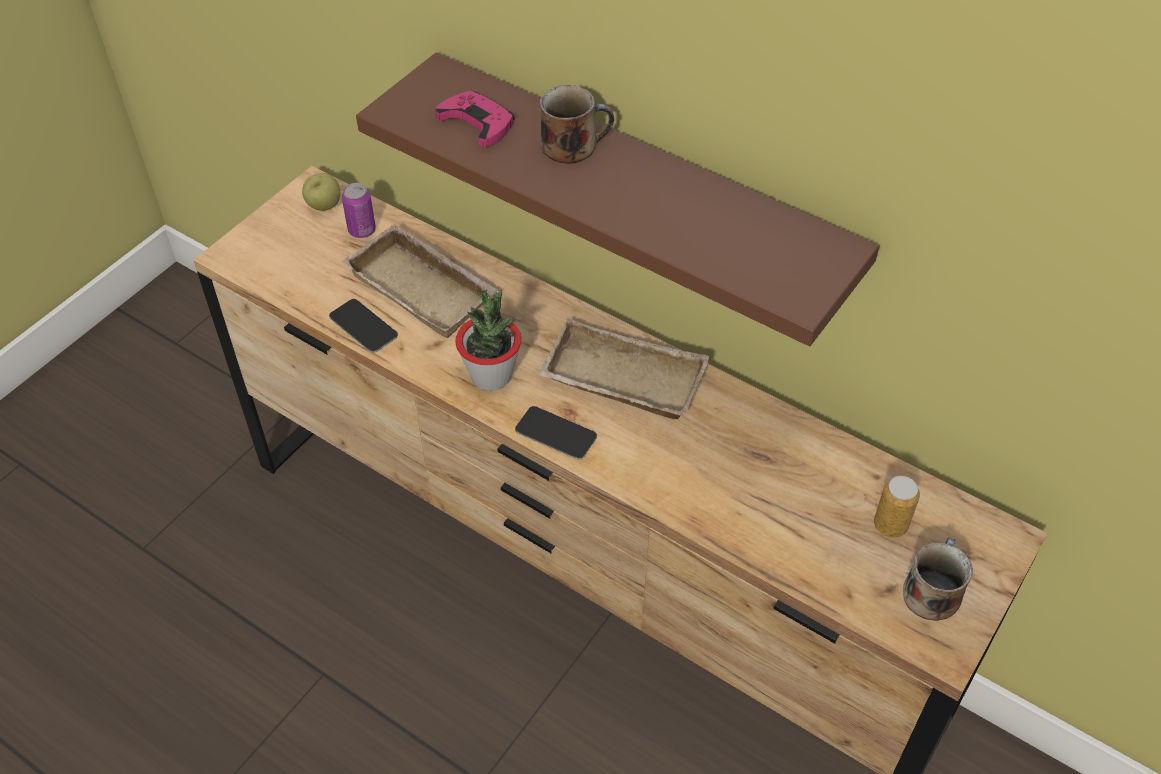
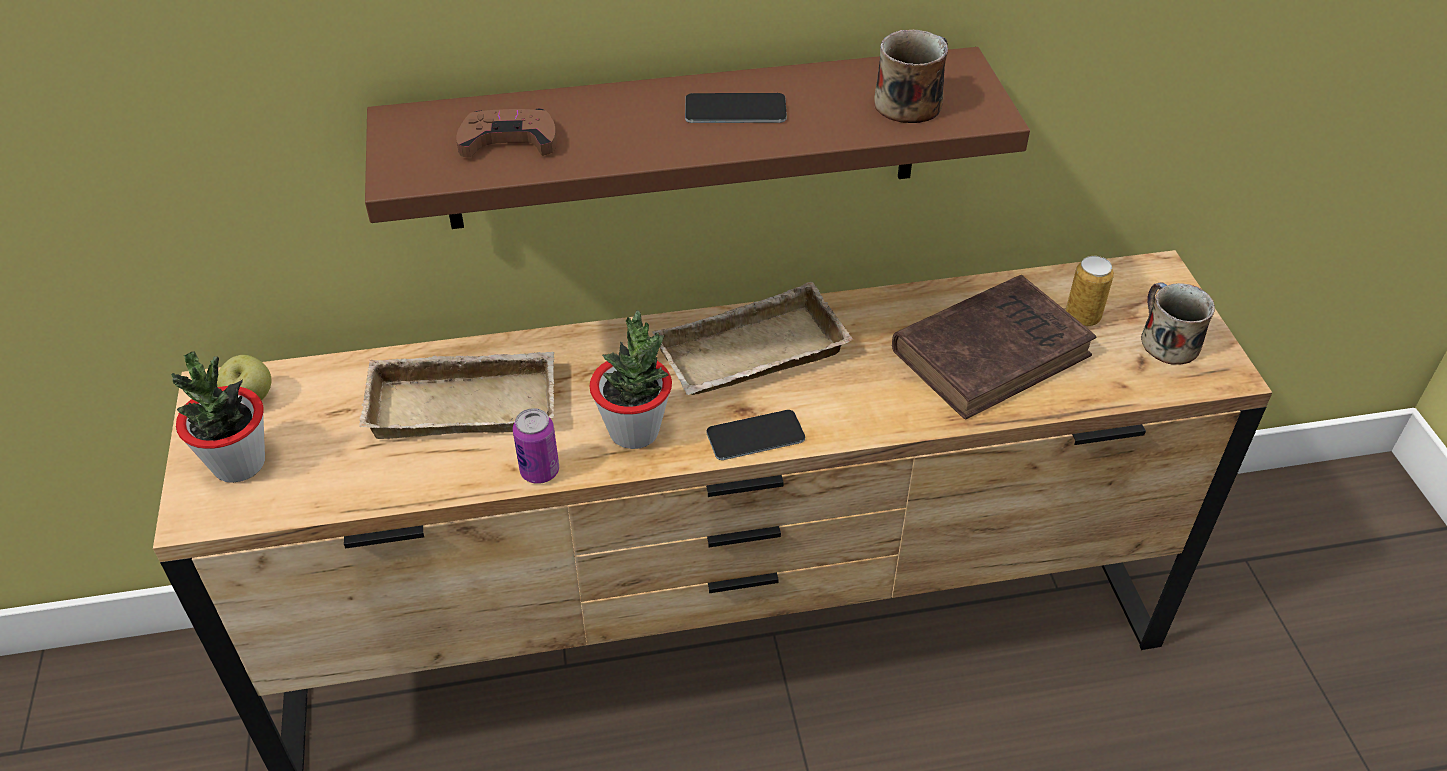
camera: 45 degrees left, 5 degrees down
(277, 241) = (239, 464): none -> potted plant
(362, 230) = (326, 394): can -> can (540, 471)
(363, 326) = (447, 476): phone -> phone (735, 109)
(477, 123) = (508, 140): pink game controller -> brown game controller
(572, 144) = (627, 109): mug -> mug (910, 102)
(788, 499) = (995, 351): none -> brown book

